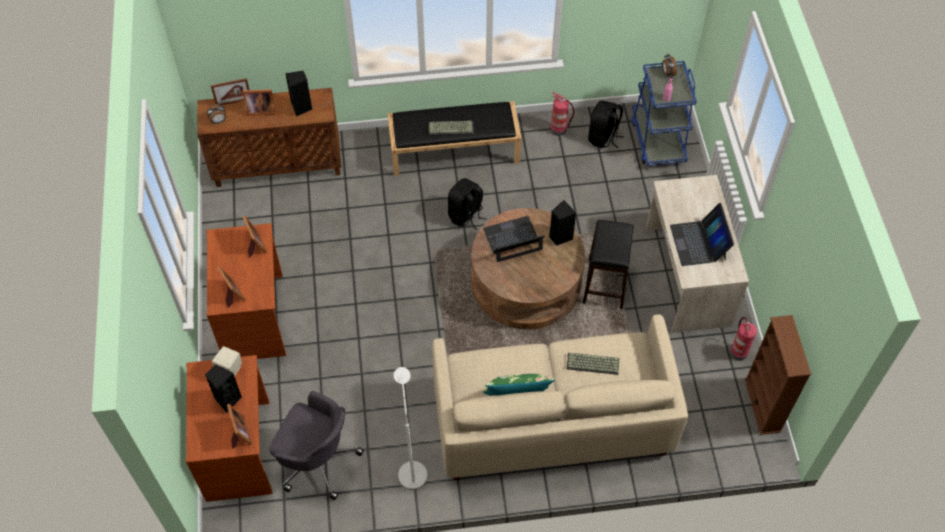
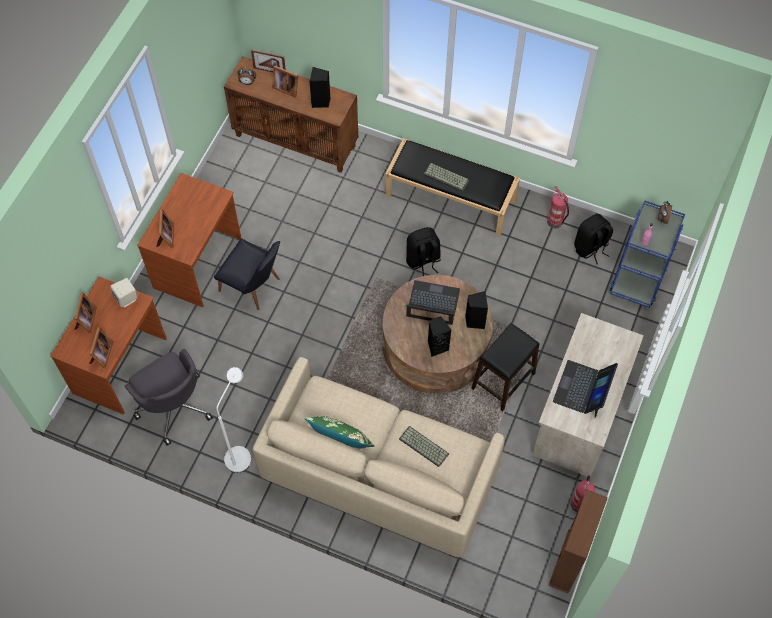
camera: 30 degrees right, 5 degrees up
(227, 399) = (110, 322): black speaker -> black speaker (437, 346)
(255, 245) = (209, 204): picture frame -> picture frame (86, 320)
(325, 314) = (254, 288): none -> black chair

